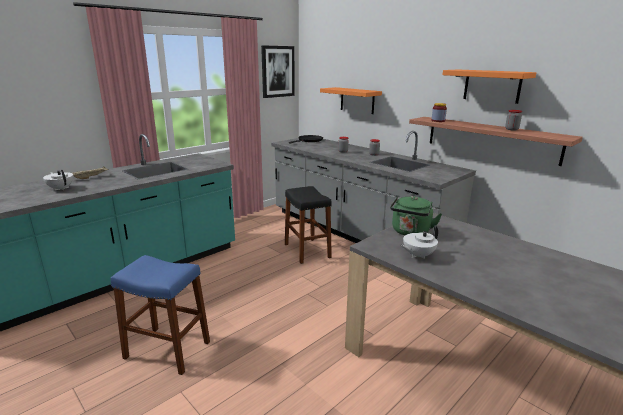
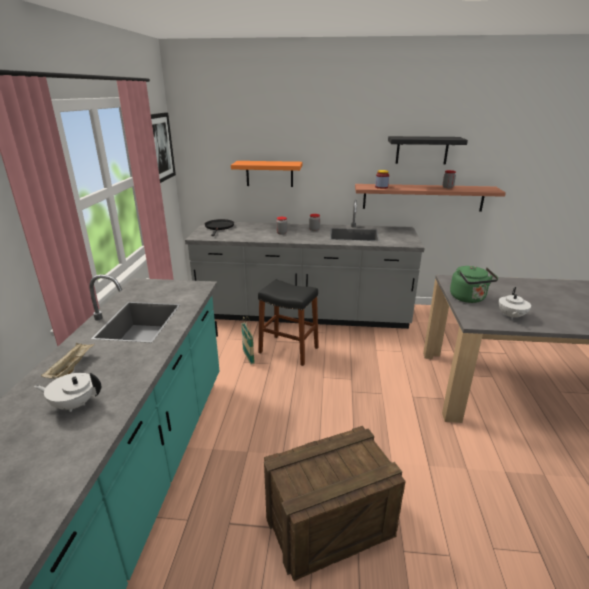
camera: 40 degrees left, 5 degrees up
(167, 350) = (328, 525): blue stool -> crate
(274, 244) = (248, 357): none -> basket
(492, 86) = (422, 150): orange shelf -> black shelf

